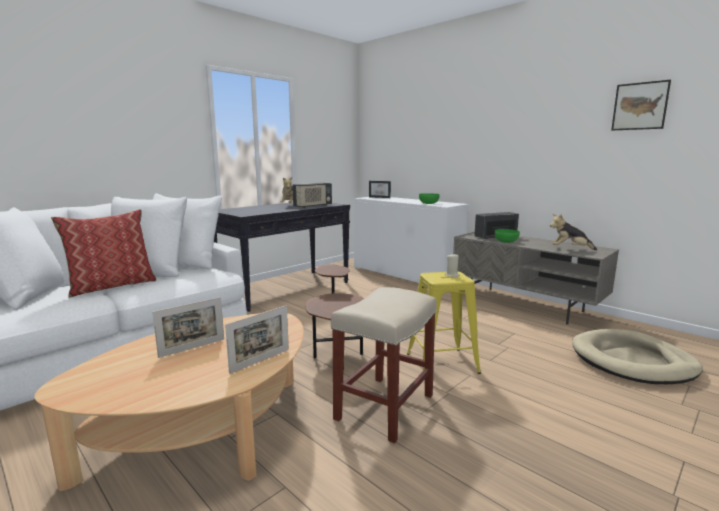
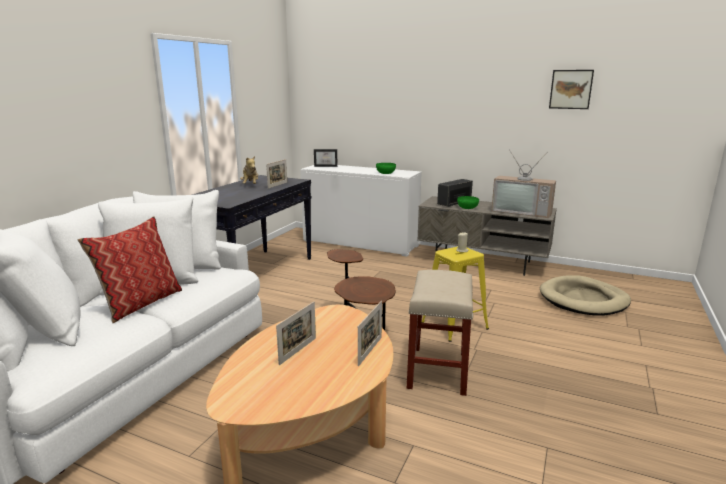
camera: 20 degrees left, 5 degrees up
(313, 206) = (277, 185): radio -> picture frame
(570, 249) = (522, 211): plush toy -> television

